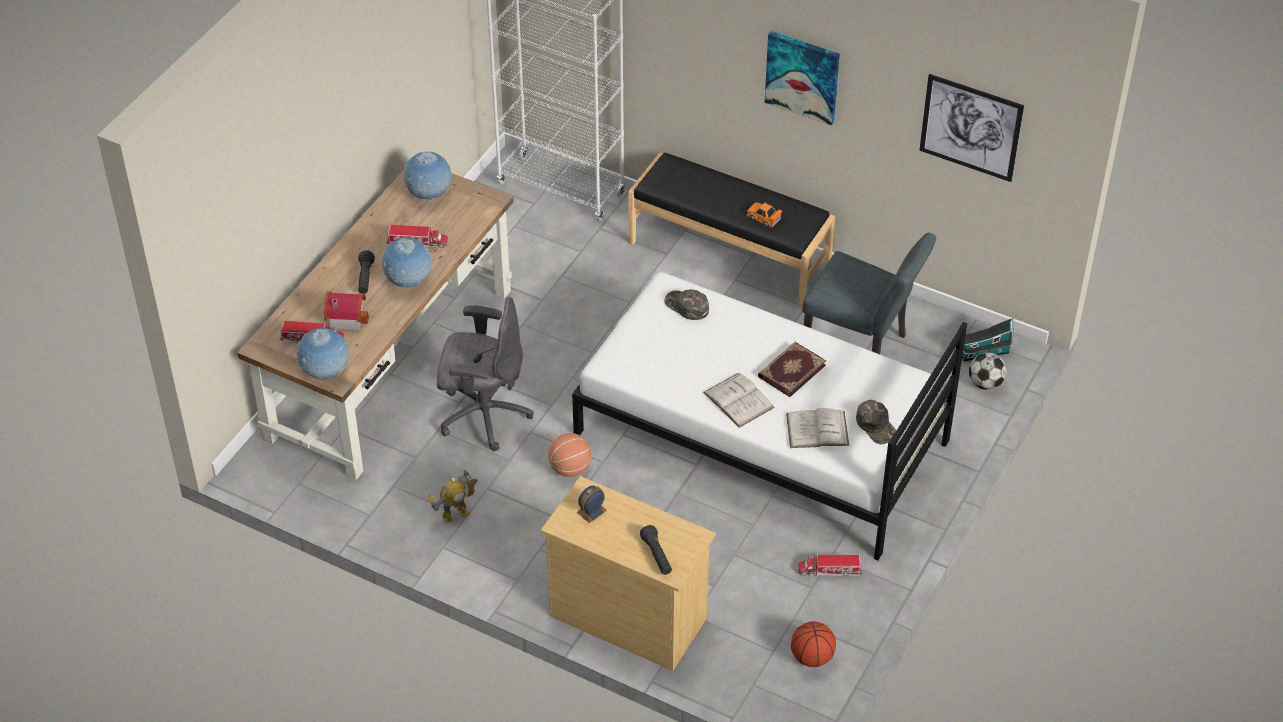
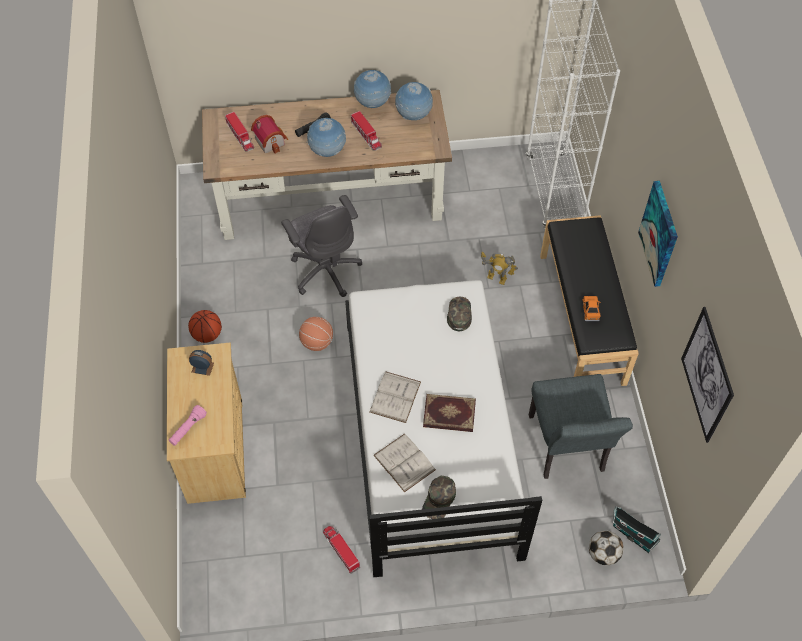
camera: 55 degrees right, 10 degrees up
(325, 373) = (217, 159): globe -> globe (372, 104)
(455, 514) = (233, 305): toy robot -> toy robot (497, 278)
(657, 556) = (188, 429): black flashlight -> pink flashlight
(812, 657) = (255, 584): basketball -> basketball (207, 335)

